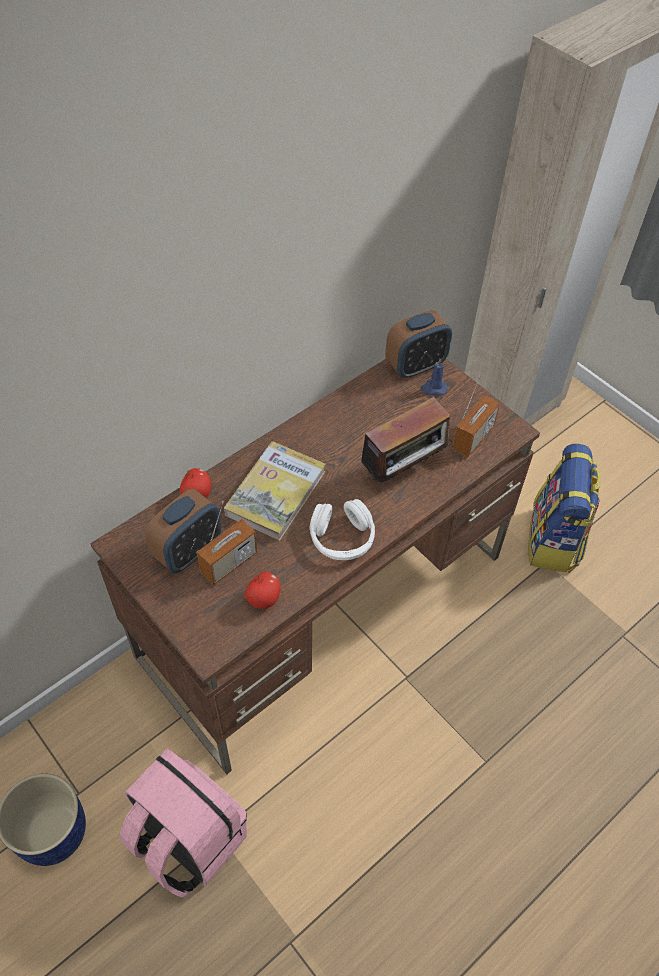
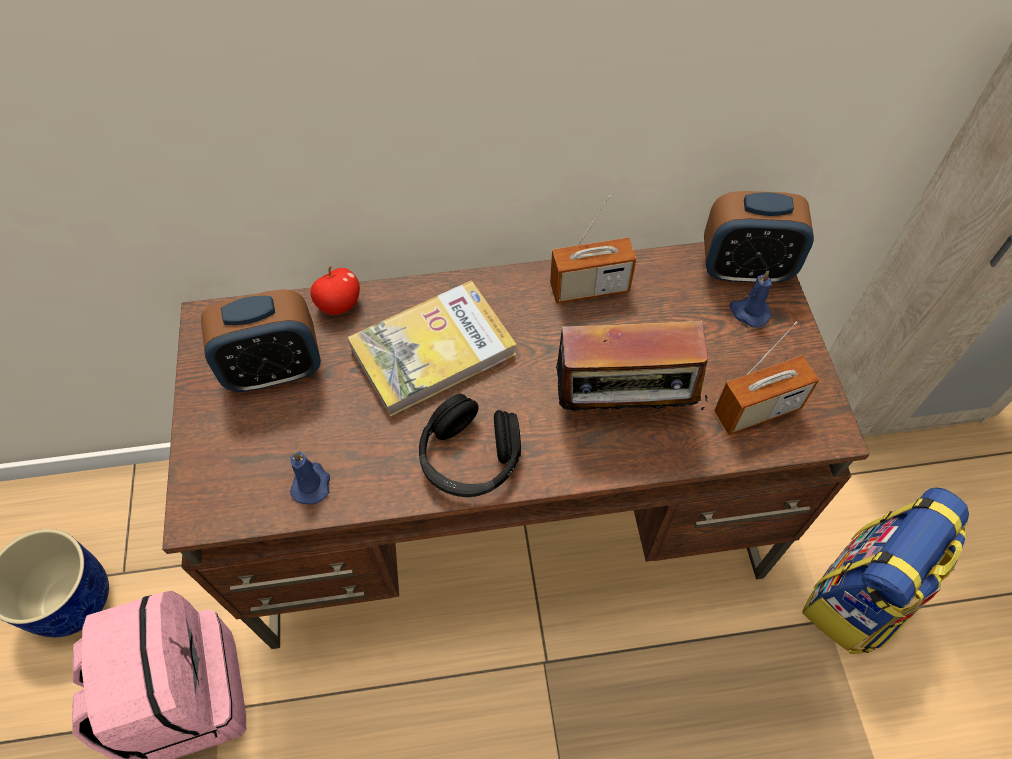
camera: 35 degrees right, 5 degrees up
(229, 563) = (308, 412): radio -> radio (589, 288)
(263, 599) = (311, 483): apple -> blue candle
(342, 538) = (470, 457): white headphones -> black headphones

